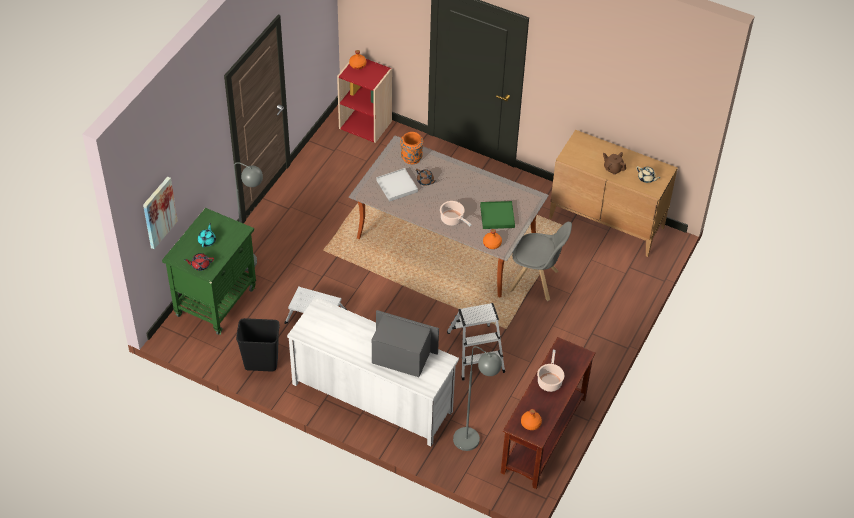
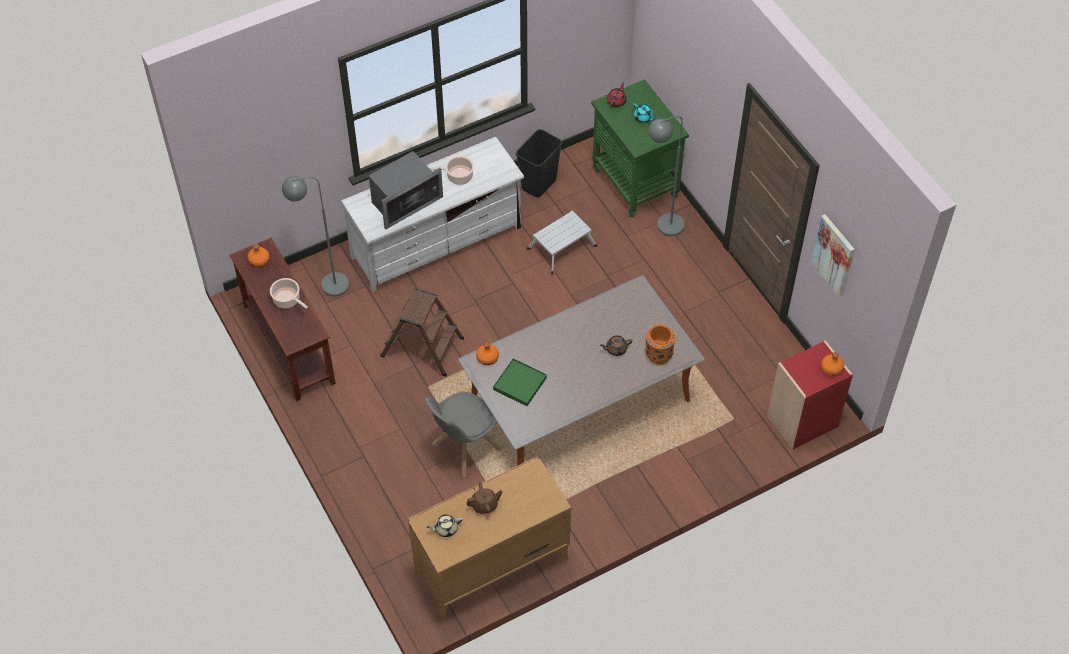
camera: 125 degrees right, 5 degrees up
(159, 212) = (660, 45): picture -> picture (834, 255)
(397, 186) = (627, 321): white tray -> none
(453, 219) = (545, 343): cooking pot -> cooking pot (458, 176)
(475, 351) = (422, 347): white step ladder -> brown step ladder

